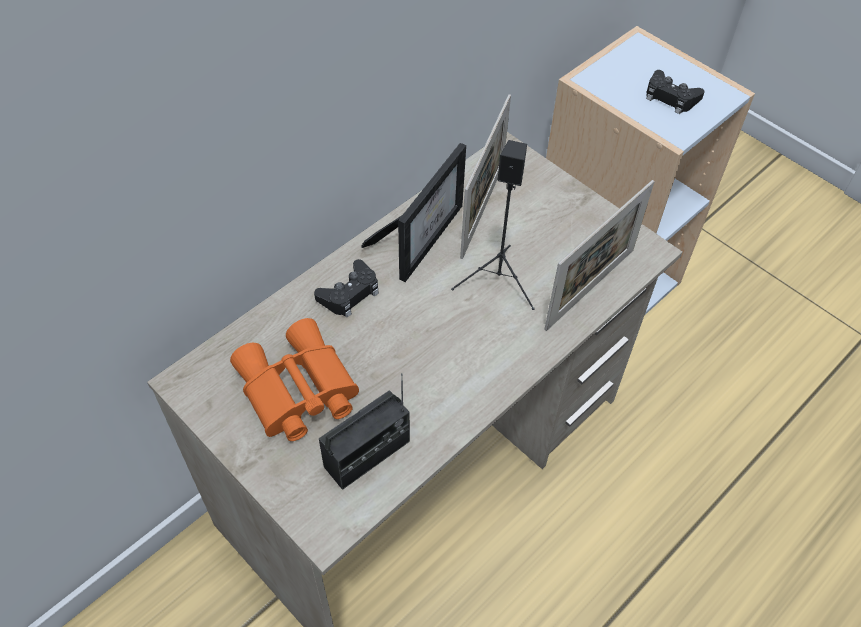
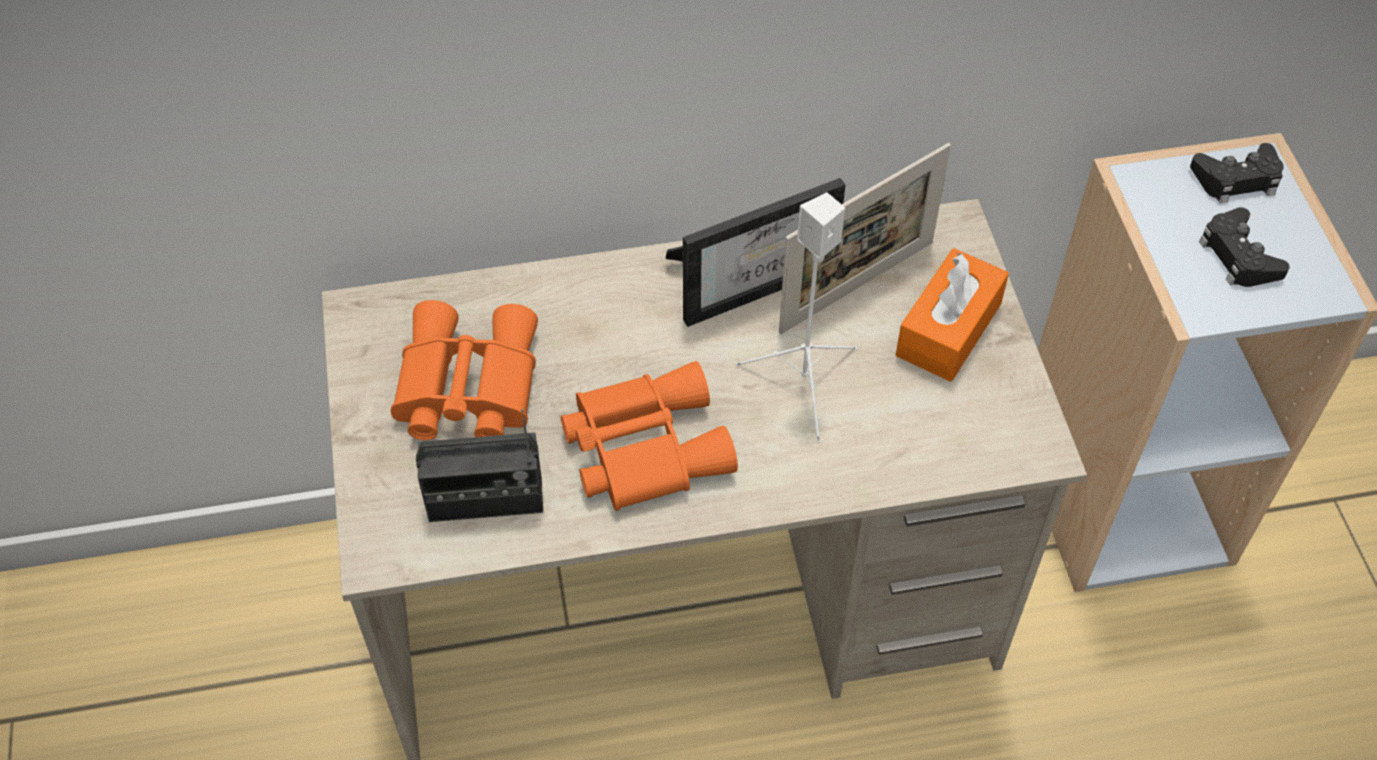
camera: 35 degrees right, 0 degrees up
(349, 294) = (611, 307): black game controller -> black game controller (1236, 179)
(436, 366) = (643, 445): none -> orange binoculars
(499, 281) = (804, 385): black speaker -> white speaker
(550, 210) = (948, 330): none -> orange tissue box
(590, 289) = (914, 455): picture frame -> none

